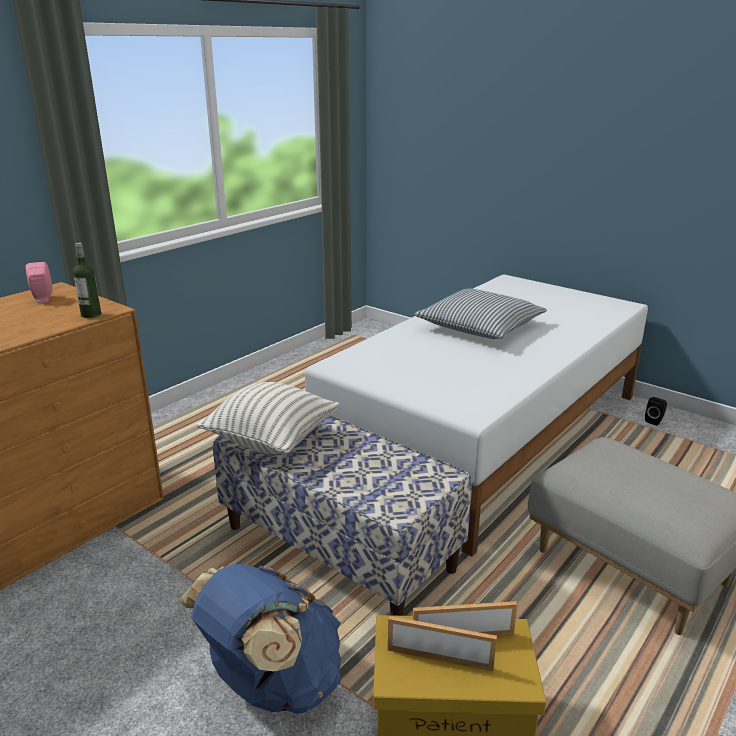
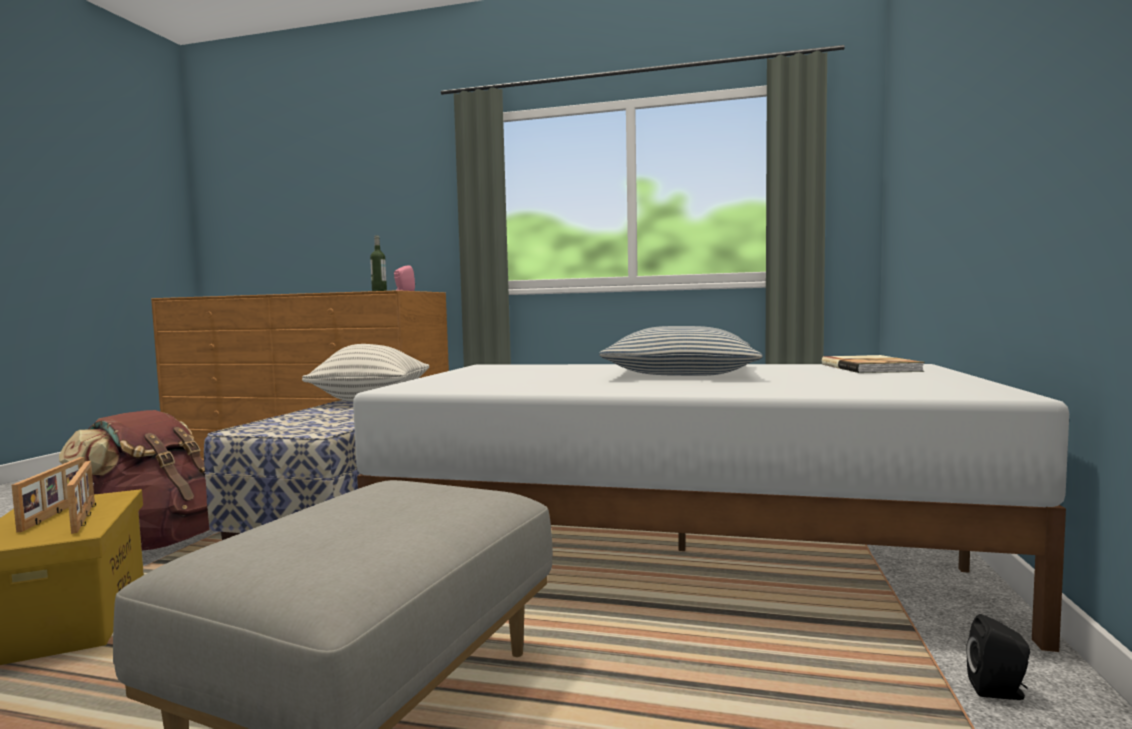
camera: 65 degrees right, 20 degrees down
(272, 684) = (159, 543): blue backpack -> brown backpack
(509, 288) = (871, 368): none -> book

